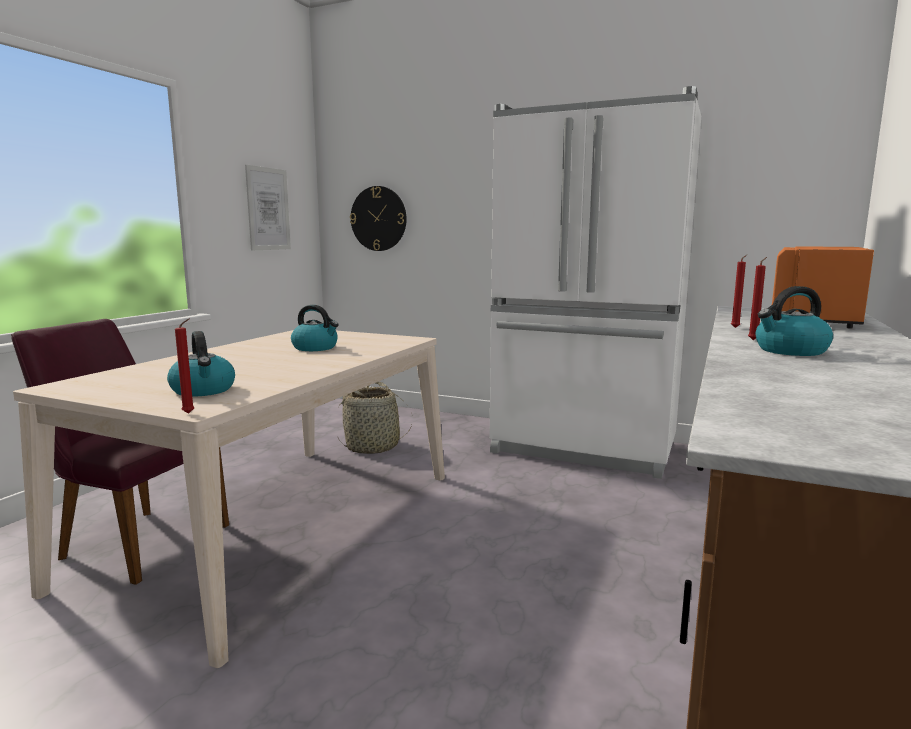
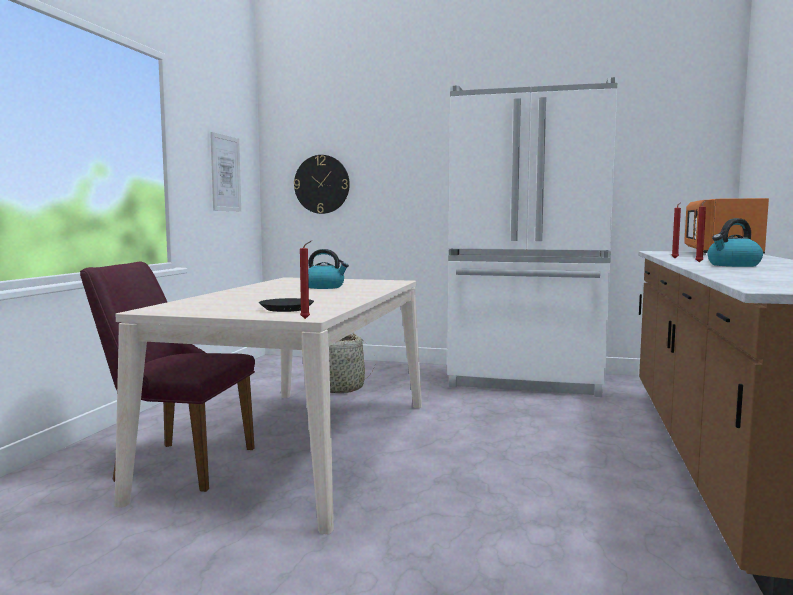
camera: 10 degrees left, 5 degrees down
(203, 390) = (286, 309): kettle -> black plate

